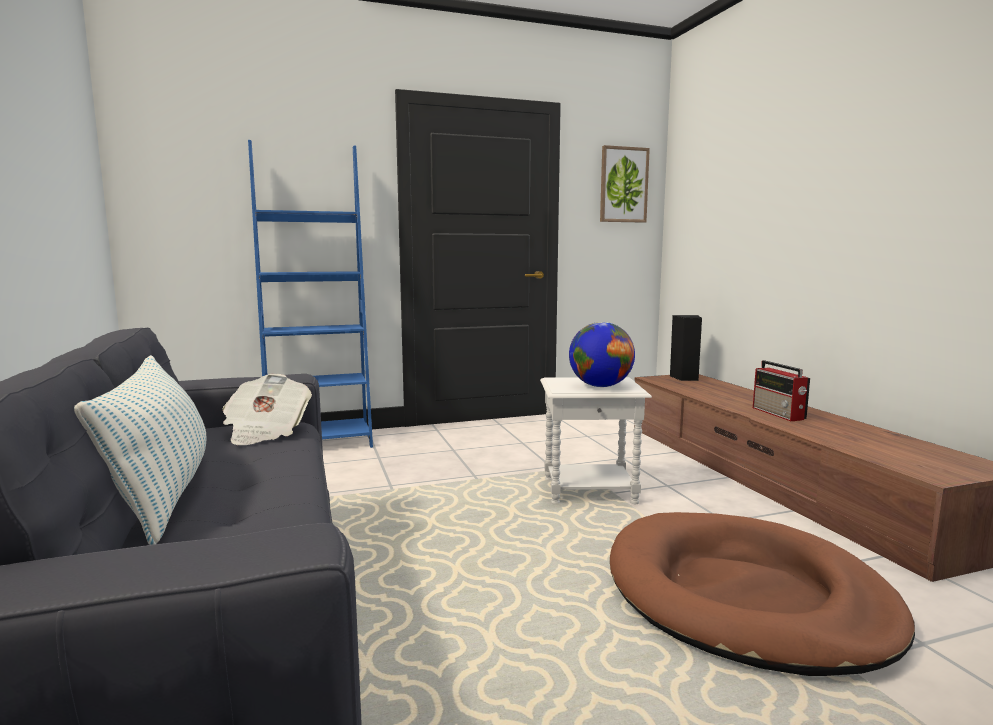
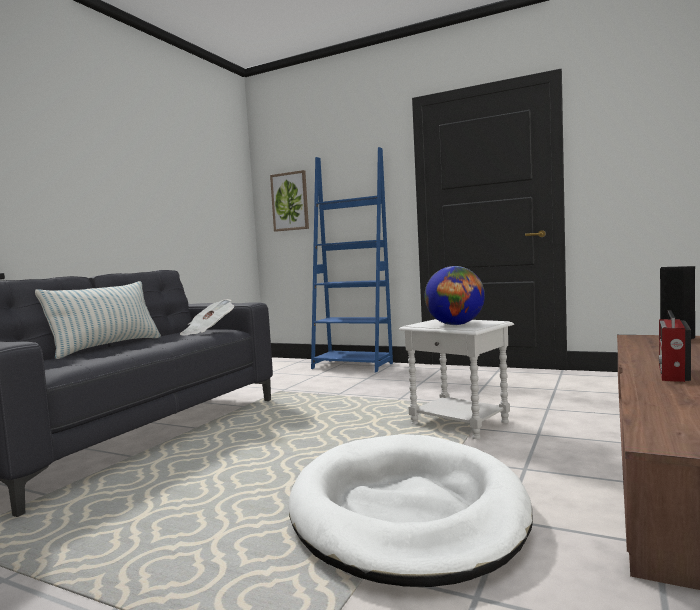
camera: 45 degrees right, 5 degrees down
(623, 185) = (643, 132): picture -> picture (290, 201)
(745, 597) = (407, 512): brown dog bed -> white dog bed

